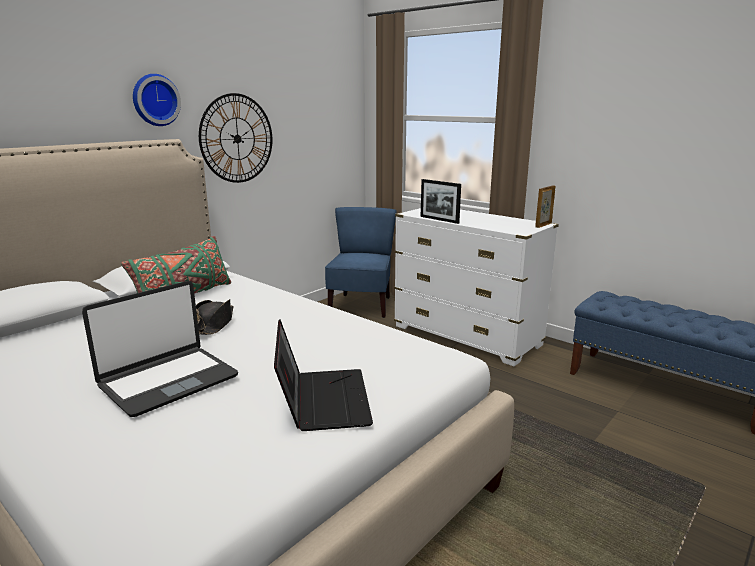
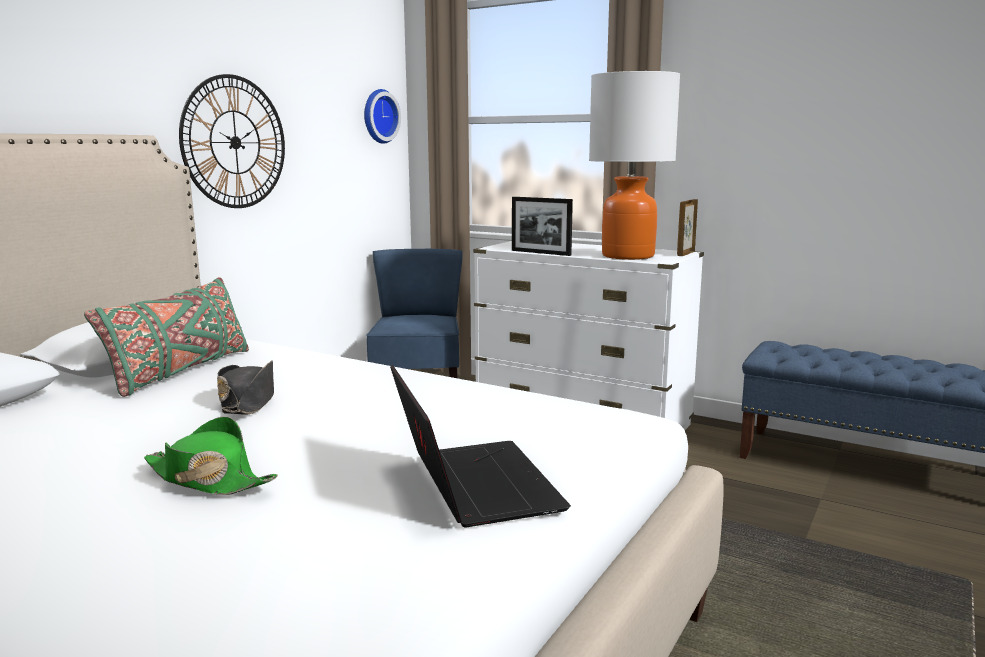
camera: 10 degrees left, 5 degrees down
(155, 100) = (114, 76): wall clock -> wall clock (378, 116)
(168, 381) = (208, 479): laptop -> green hat
(499, 225) = (627, 256): none -> table lamp

